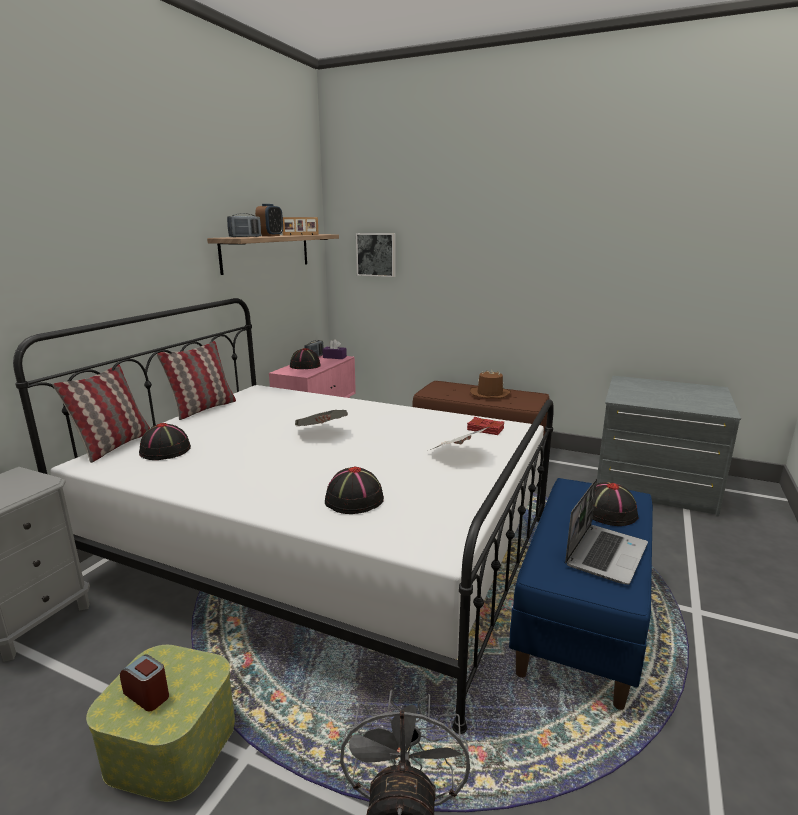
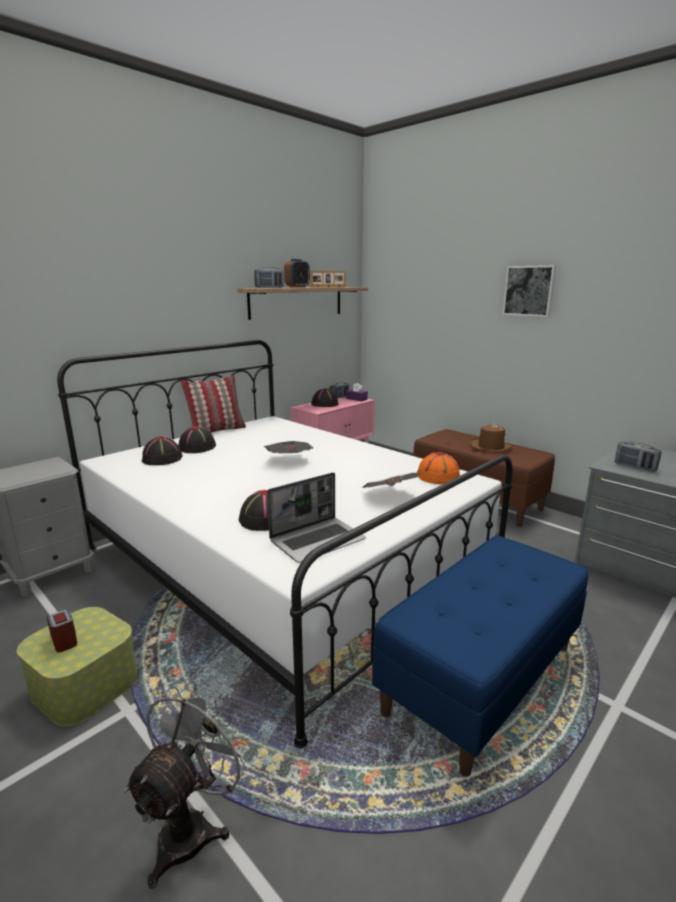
camera: 20 degrees right, 0 degrees up
(114, 445) = (132, 450): pillow -> none
(376, 254) = (403, 306): picture -> picture (529, 291)
(485, 429) = (438, 477): red book -> orange hat
(605, 554) = (485, 616): laptop -> laptop (318, 540)
(608, 512) = (523, 576): black hat -> black hat (197, 447)
(640, 397) = (635, 467): none -> radio

